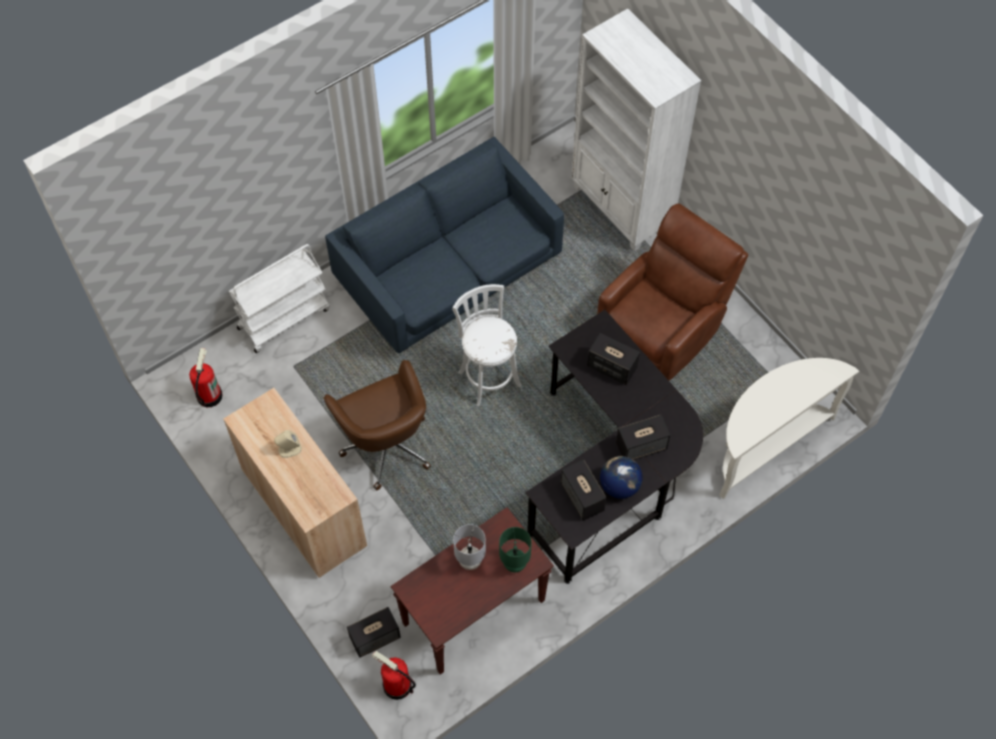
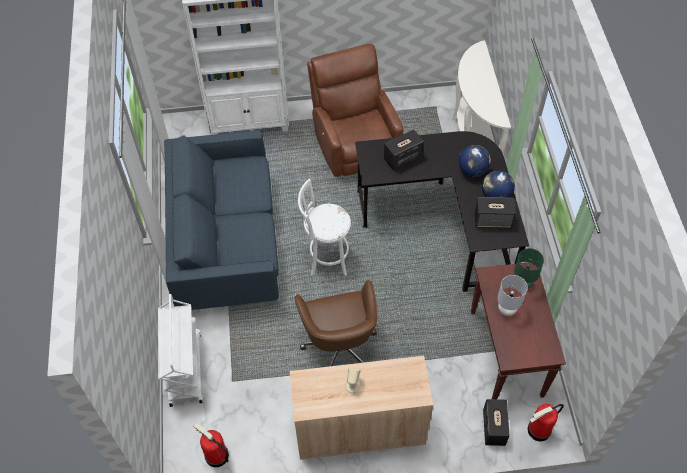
camera: 60 degrees left, 5 degrees down
(386, 444) = (340, 347): brown office chair -> brown office chair turned 75 degrees clockwise
(641, 446) = (472, 170): speaker -> globe

